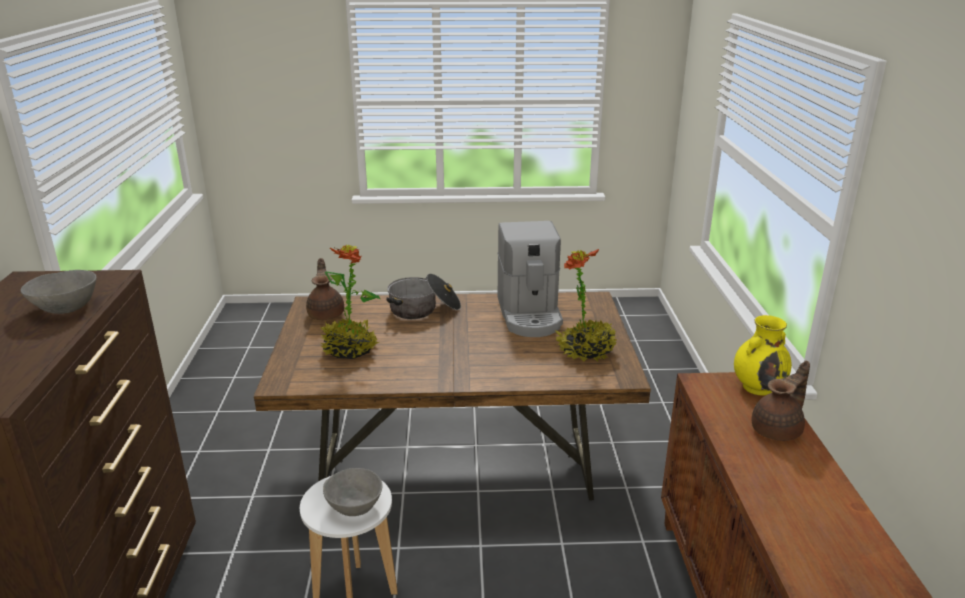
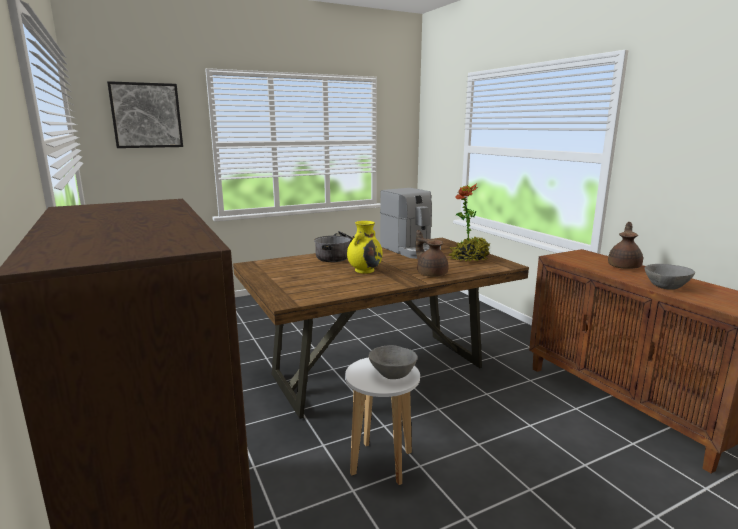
camera: 25 degrees left, 10 degrees down
(66, 307) = (153, 212): grey bowl -> grey bowl (665, 286)
(271, 64) = (146, 115): none -> picture
(326, 314) = (271, 267): brown teapot -> brown teapot (431, 274)
(350, 350) = (316, 279): potted plant -> none
(758, 387) = (586, 254): yellow vase -> yellow vase (365, 270)

